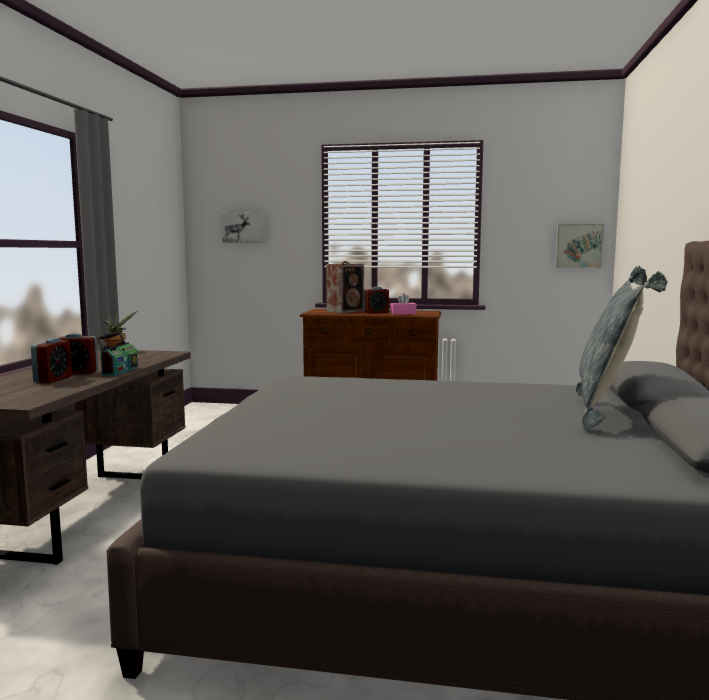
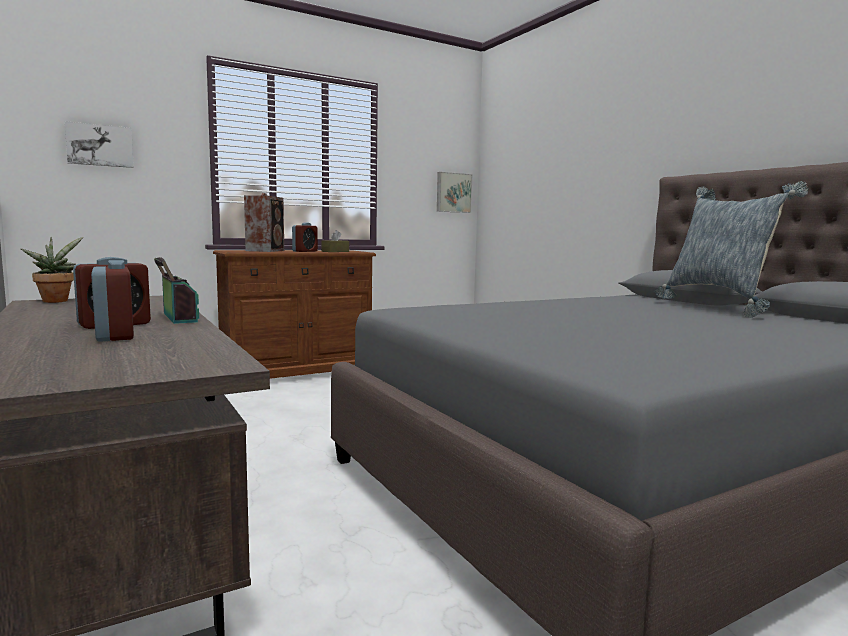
camera: 40 degrees left, 0 degrees up
(403, 313) = (335, 251): pink tissue box -> brown tissue box

